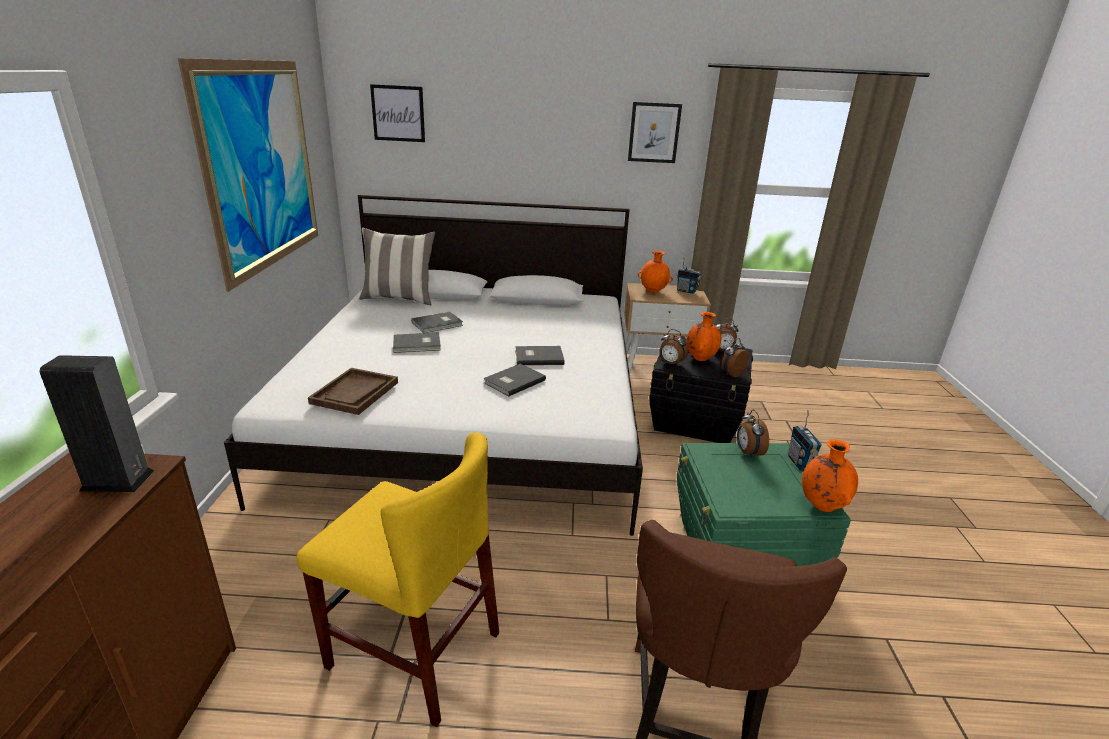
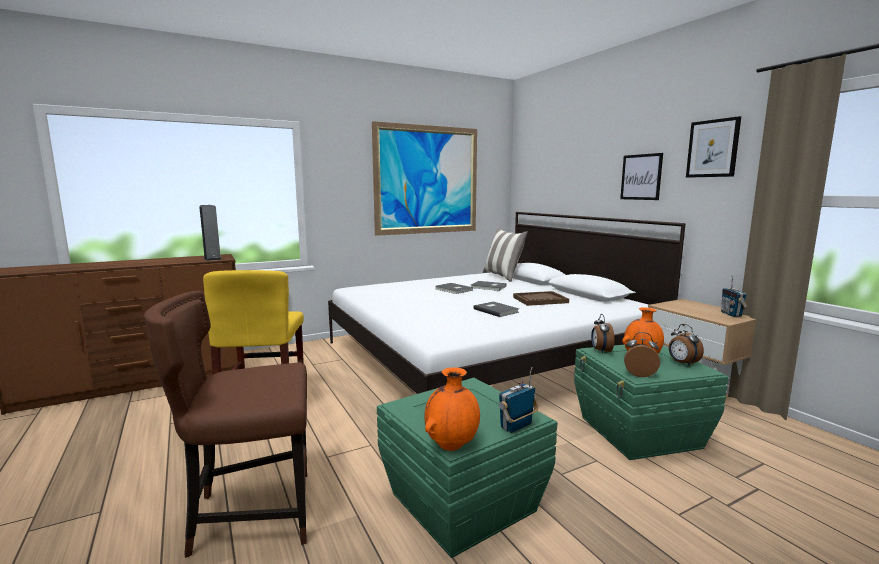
camera: 60 degrees right, 15 degrees down
(355, 393) = (378, 293): brown tray -> brown tray (540, 300)
(398, 113) = (540, 157): picture -> picture (641, 177)
(513, 381) = (450, 312): grey book -> none
(653, 291) = (690, 307): orange vase -> none
(695, 420) = (639, 433): black storage box -> green storage box
(748, 452) = (497, 401): alarm clock -> none

